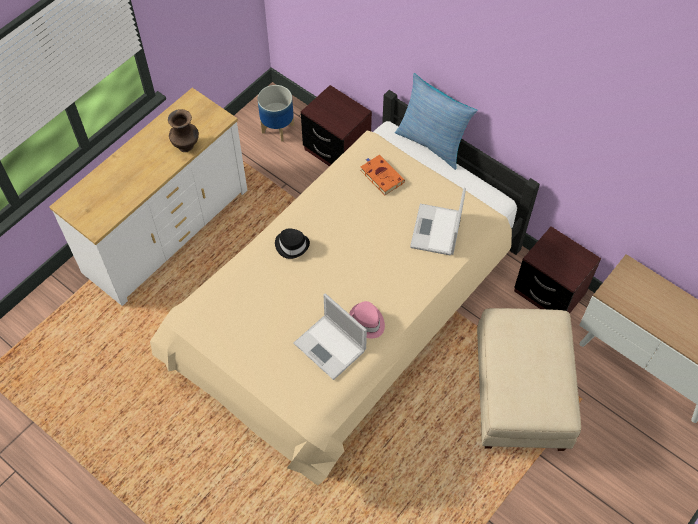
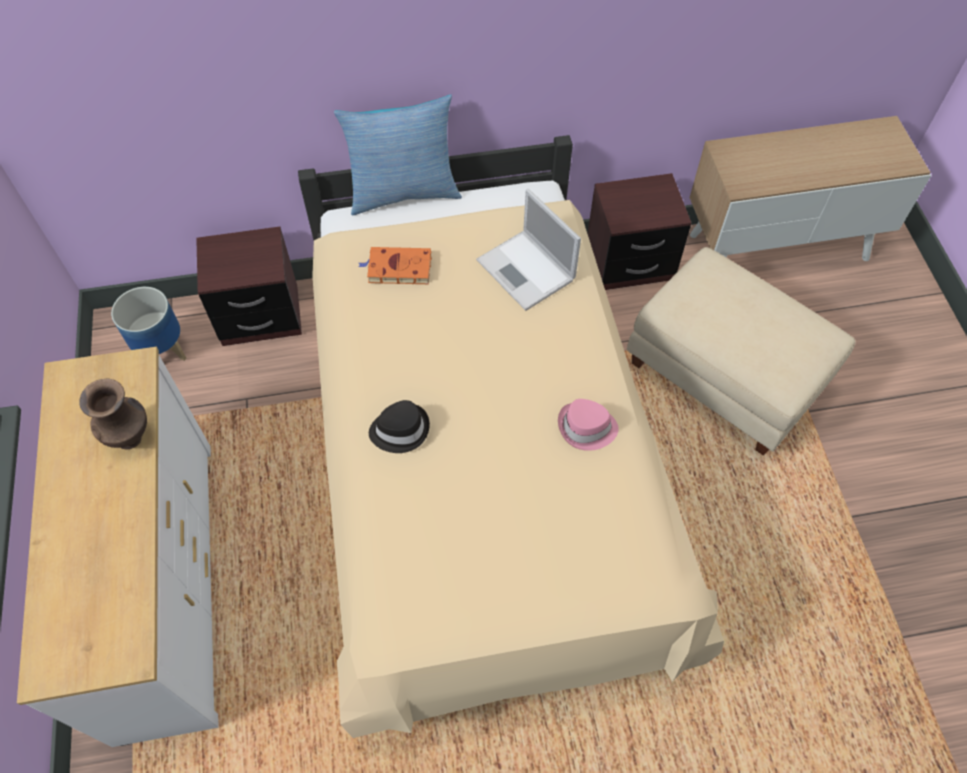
camera: 50 degrees left, 0 degrees up
(331, 347) = (589, 493): laptop -> none

